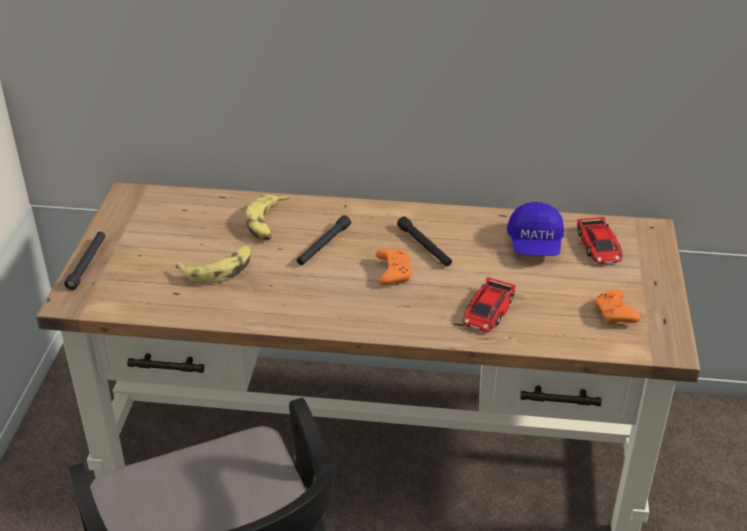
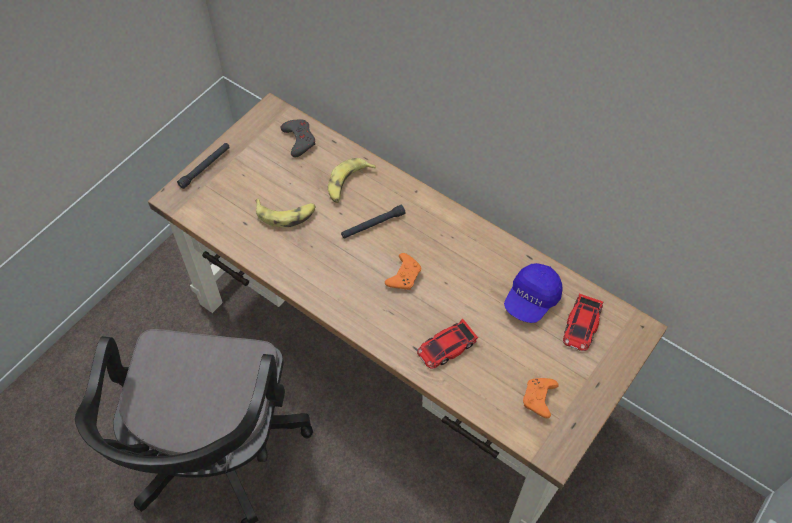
camera: 30 degrees right, 20 degrees up
(181, 207) = (299, 140): none -> grey game controller
(424, 247) = (445, 261): black flashlight -> none

